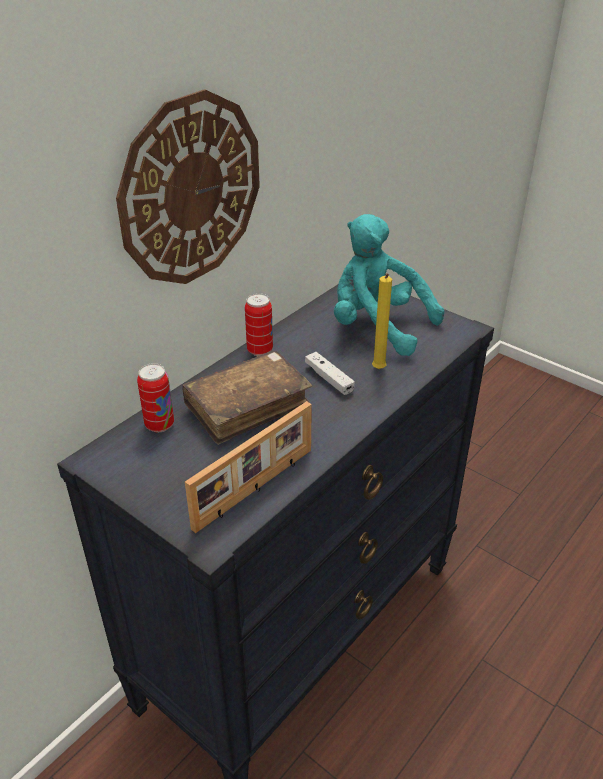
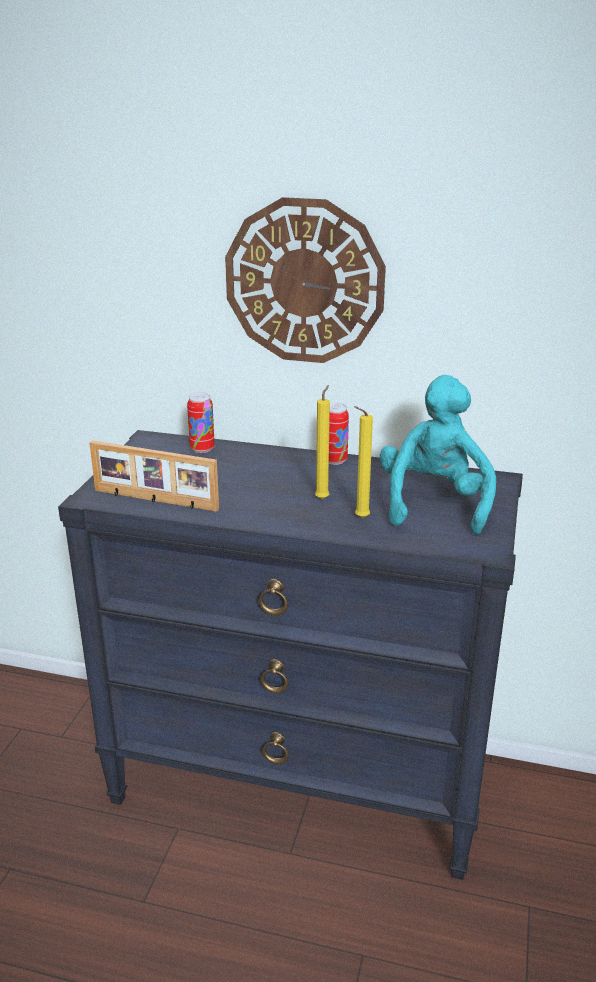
camera: 65 degrees right, 10 degrees down
(247, 406) = (252, 473): brown book -> none
(329, 379) = (323, 498): white game controller -> yellow candle

